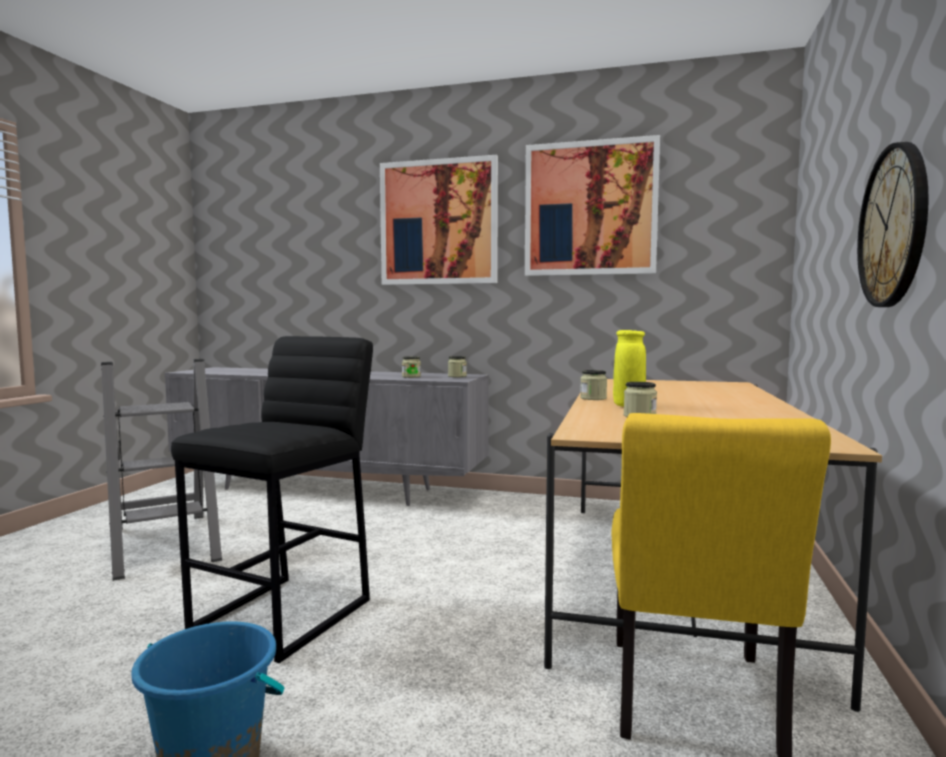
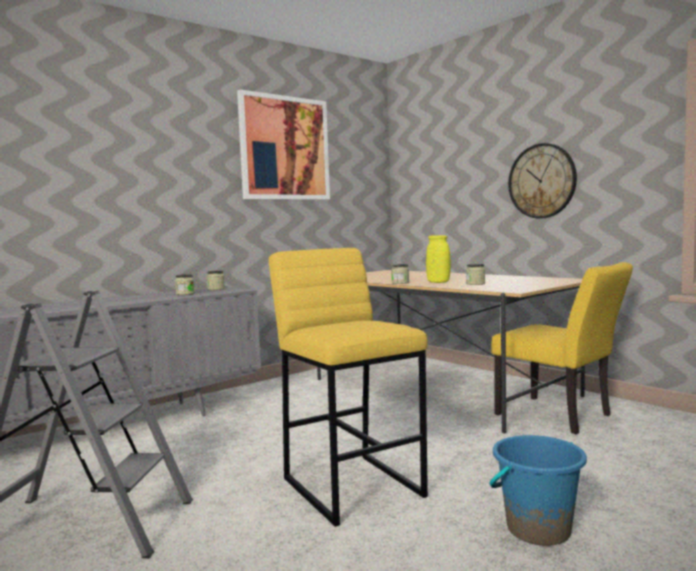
camera: 55 degrees left, 0 degrees up
(285, 614) = (350, 486): black stool -> yellow stool
(438, 222) = (164, 146): picture -> none

